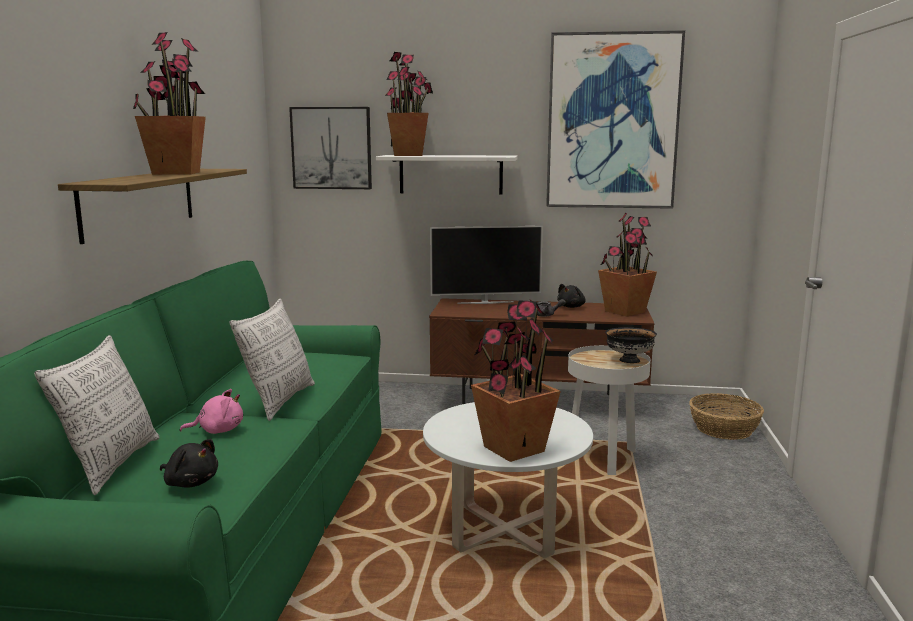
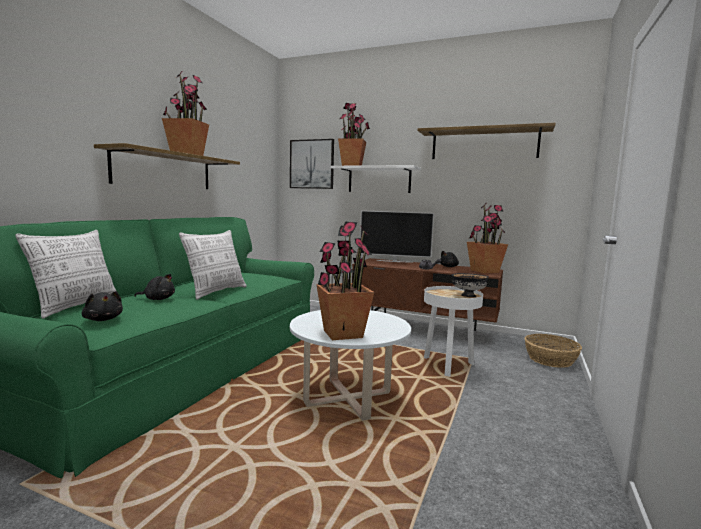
camera: 15 degrees right, 5 degrees down
(218, 430) = (158, 299): pink plush toy -> black plush toy
(612, 122) = (484, 144): picture -> shelf

